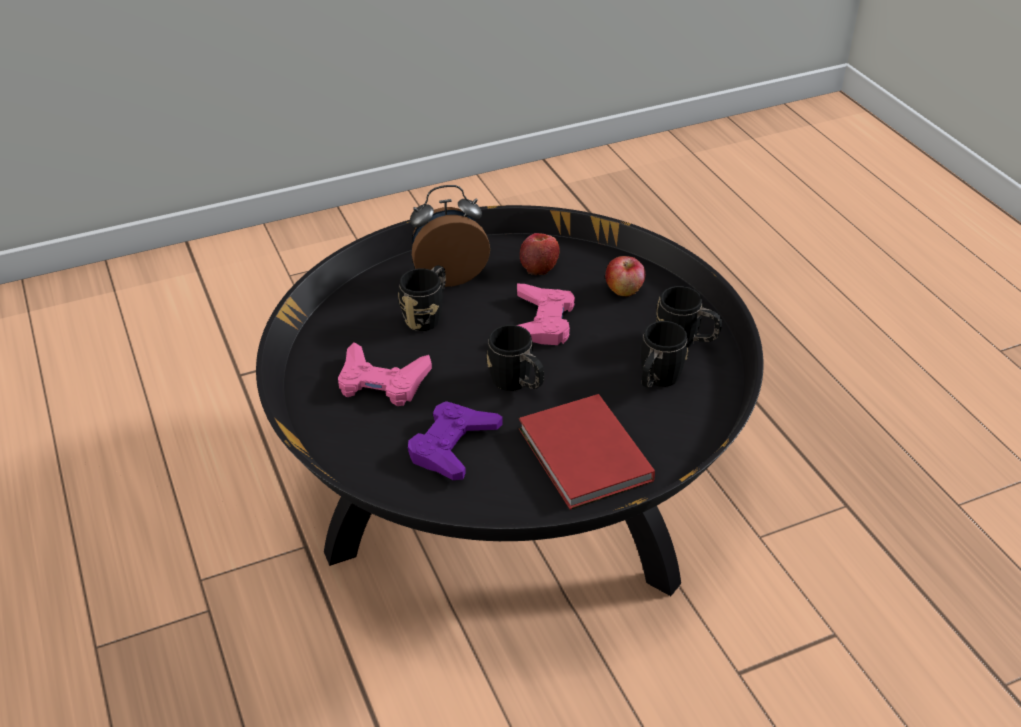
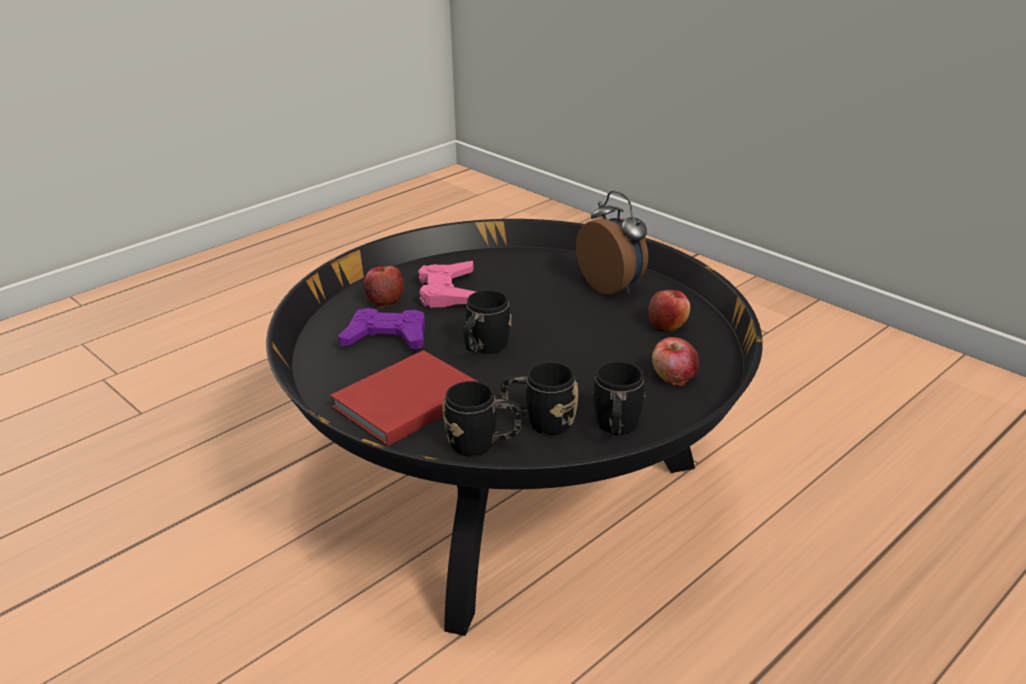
camera: 70 degrees right, 10 degrees down
(367, 432) = (385, 300): none -> apple
(427, 315) = (548, 290): black mug -> black mug (483, 445)
(541, 322) = (582, 343): pink game controller -> none

